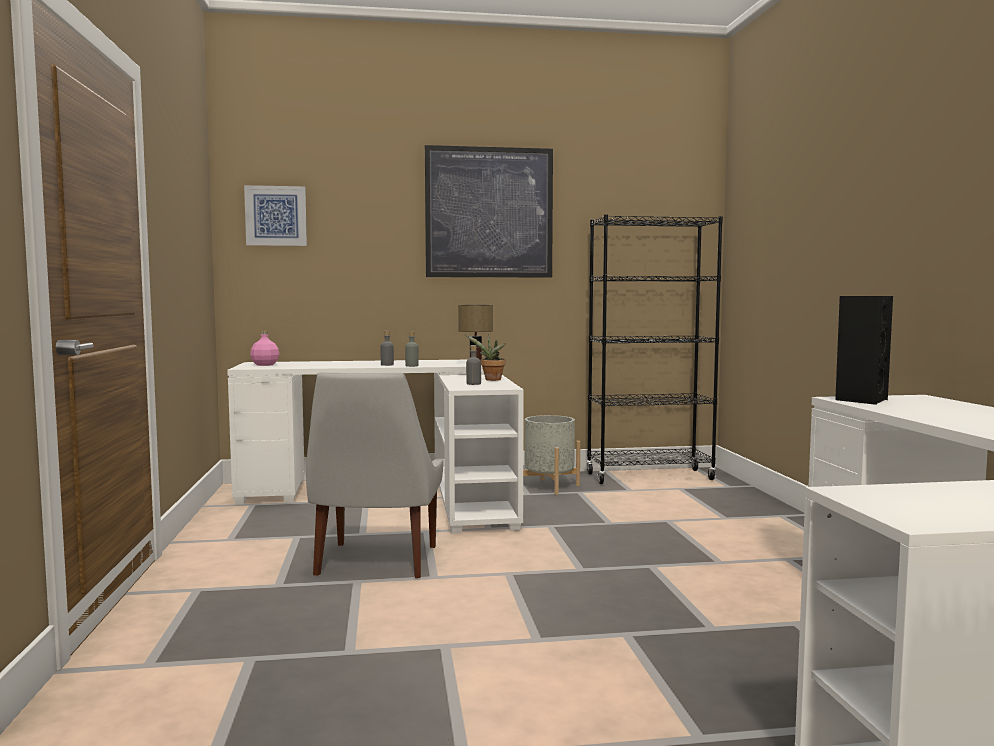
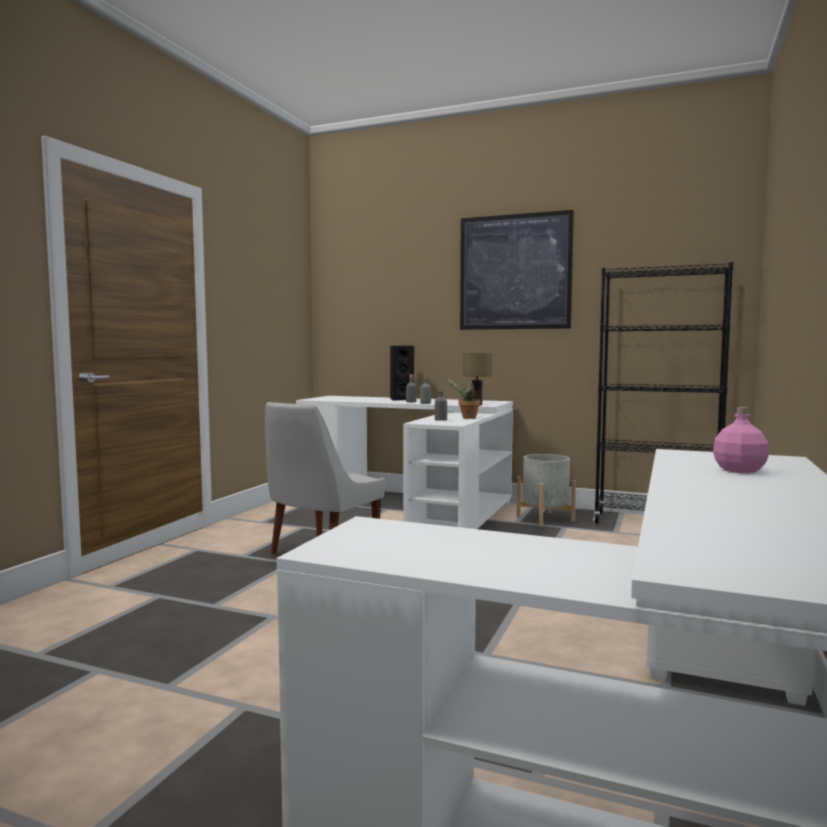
camera: 30 degrees right, 0 degrees up
(265, 365) = (331, 398): pink bottle -> pink bottle (739, 470)
(276, 216) = (352, 284): picture -> none
(861, 400) = (691, 455): black speaker -> black speaker (400, 399)

